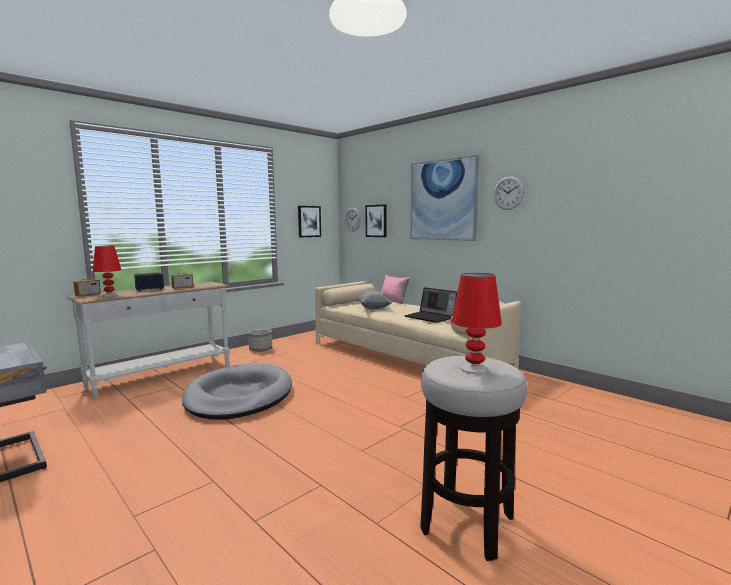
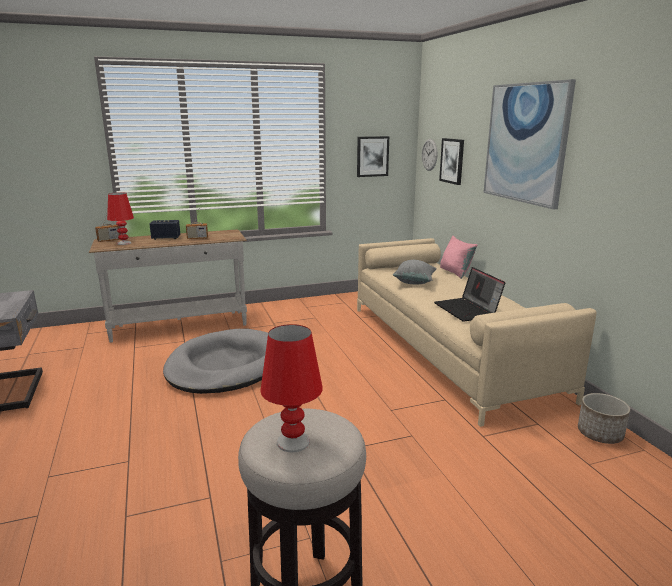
camera: 25 degrees right, 10 degrees up
(260, 349) = (293, 308): planter -> planter (599, 433)
(508, 193) = (606, 143): wall clock -> none

